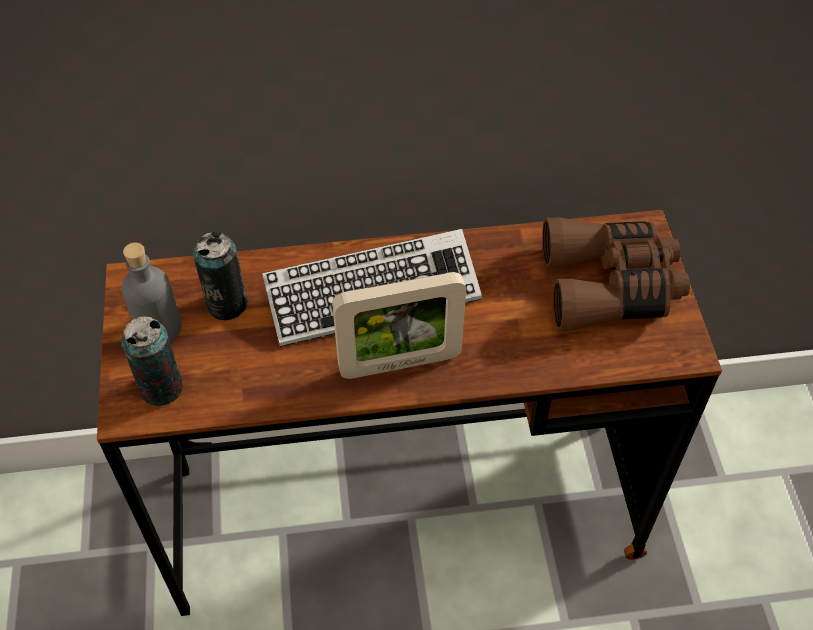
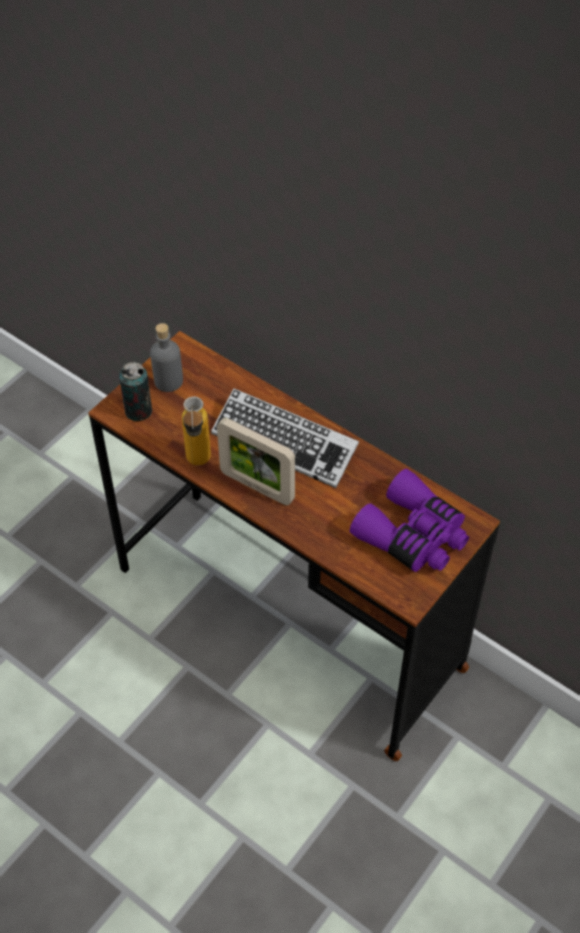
camera: 45 degrees right, 0 degrees up
(227, 304) = (211, 393): can -> none
(307, 393) = (198, 465): none -> bottle
(610, 286) = (413, 536): brown binoculars -> purple binoculars

